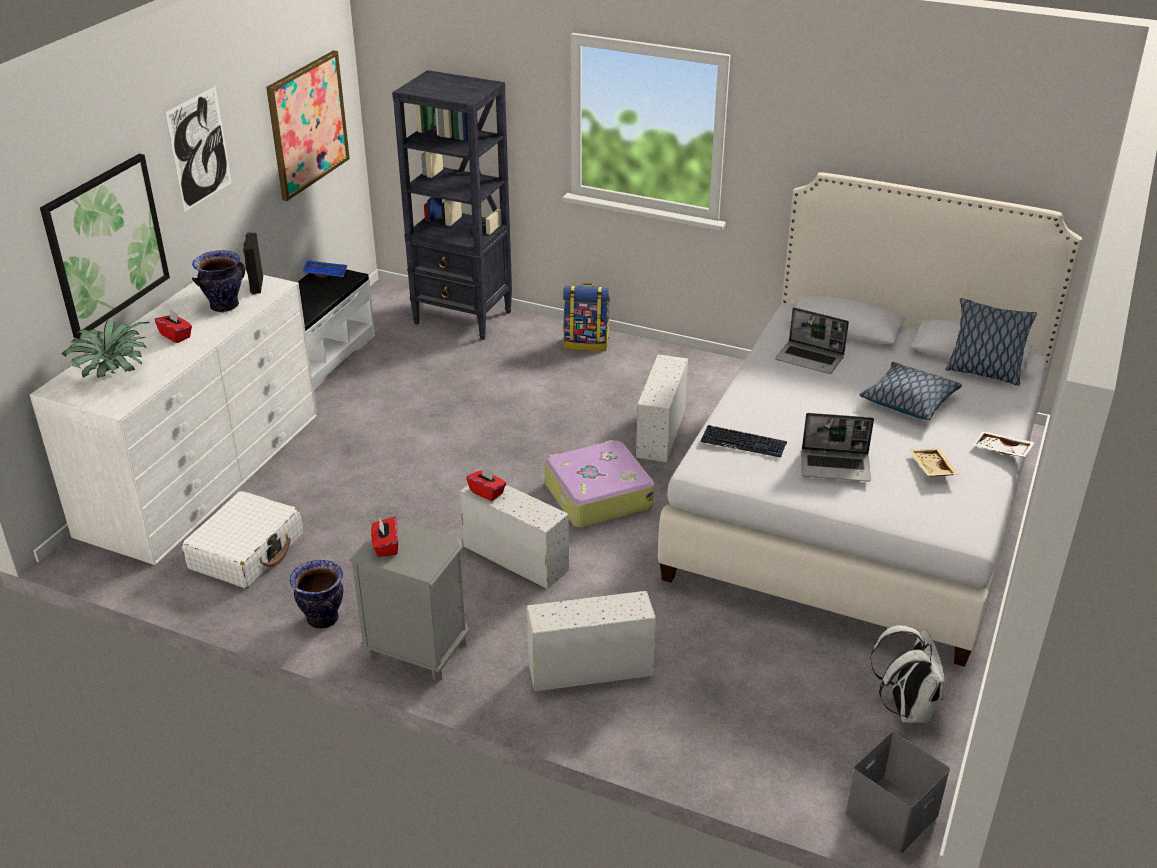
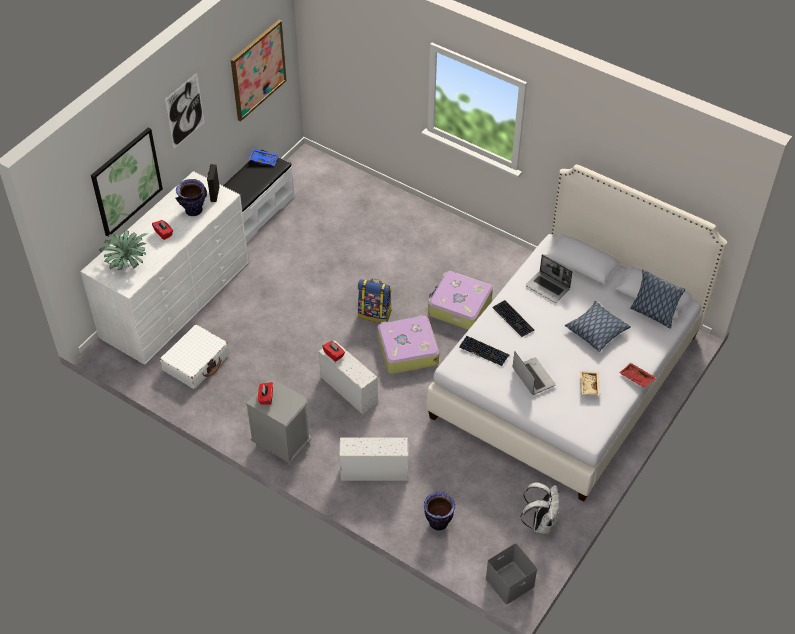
camera: 10 degrees right, 15 degrees up
(322, 619) = (233, 416): vase -> vase (438, 523)
(463, 318) = (354, 188): black bookcase -> none
(586, 343) = (431, 222): backpack -> backpack (375, 313)
(660, 434) = (459, 306): white storage box -> suitcase
(773, 400) = (513, 319): none -> keyboard
(836, 466) = (532, 377): laptop -> laptop turned 135 degrees counterclockwise
(1001, 451) = (636, 378): white tray -> red tray

